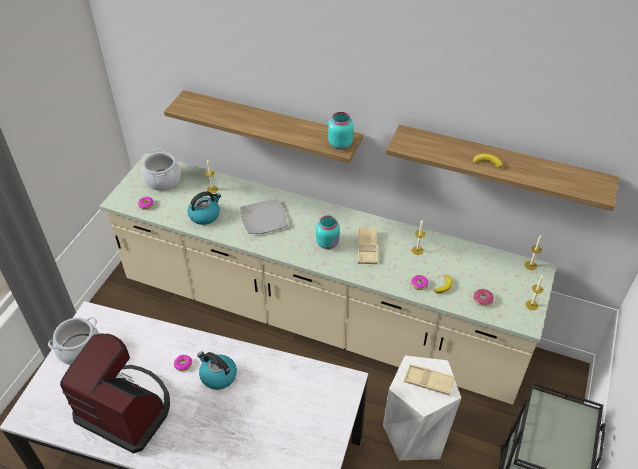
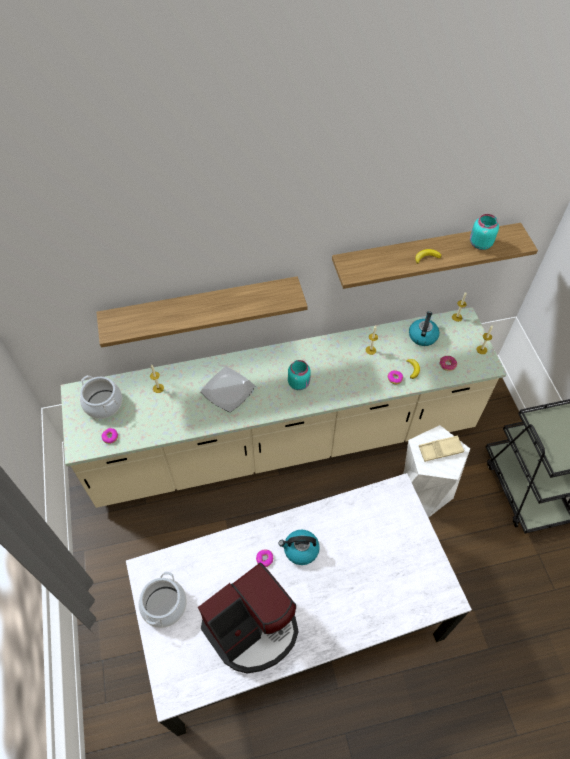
camera: 35 degrees left, 10 degrees up
(126, 409) = (253, 628): coffee machine -> coffee machine turned 150 degrees clockwise
(205, 215) = (174, 416): kettle -> kettle (422, 336)
(339, 144) = (287, 296): turquoise jar -> turquoise jar (479, 244)
(367, 248) = (332, 370): beige tray -> none

